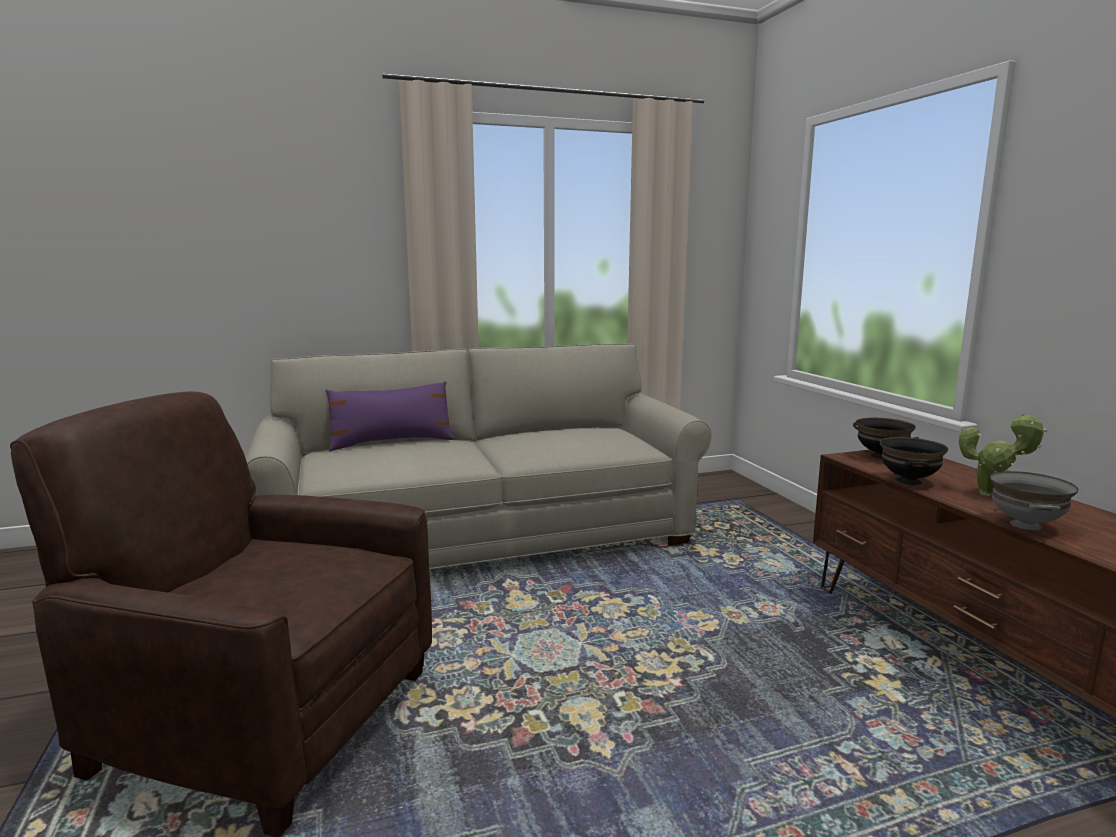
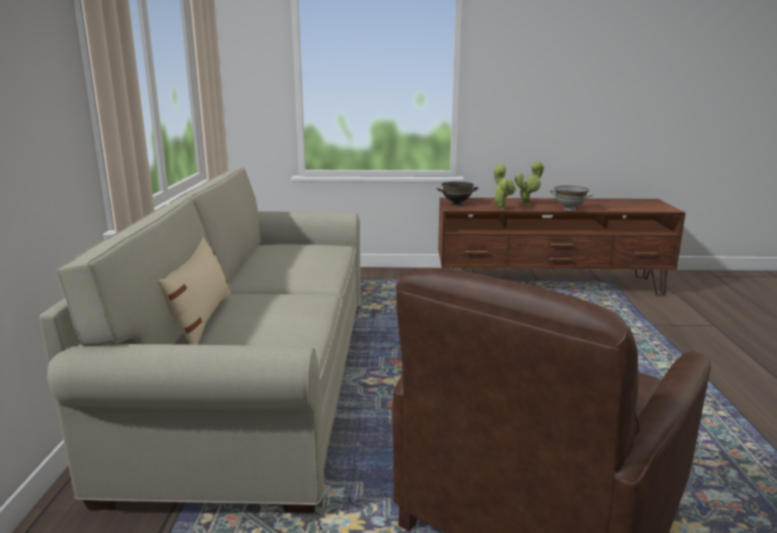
camera: 70 degrees left, 5 degrees up
(392, 442) = (201, 320): purple pillow -> beige pillow
(908, 481) = (502, 209): black bowl -> potted plant

